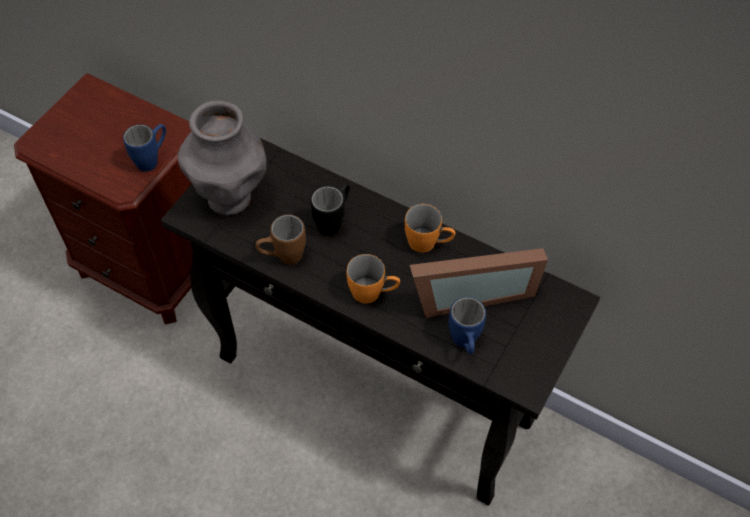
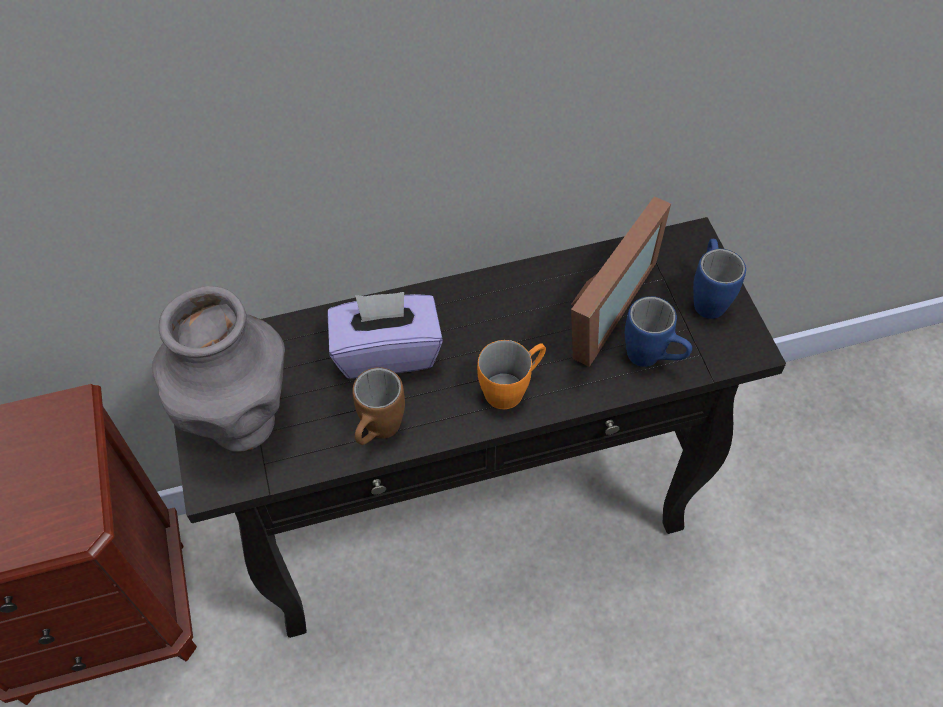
camera: 45 degrees left, 0 degrees up
(152, 159) = (75, 464): blue mug -> blue mug (707, 297)
(334, 221) = (387, 352): black mug -> purple tissue box
(428, 243) = (505, 295): orange mug -> none

